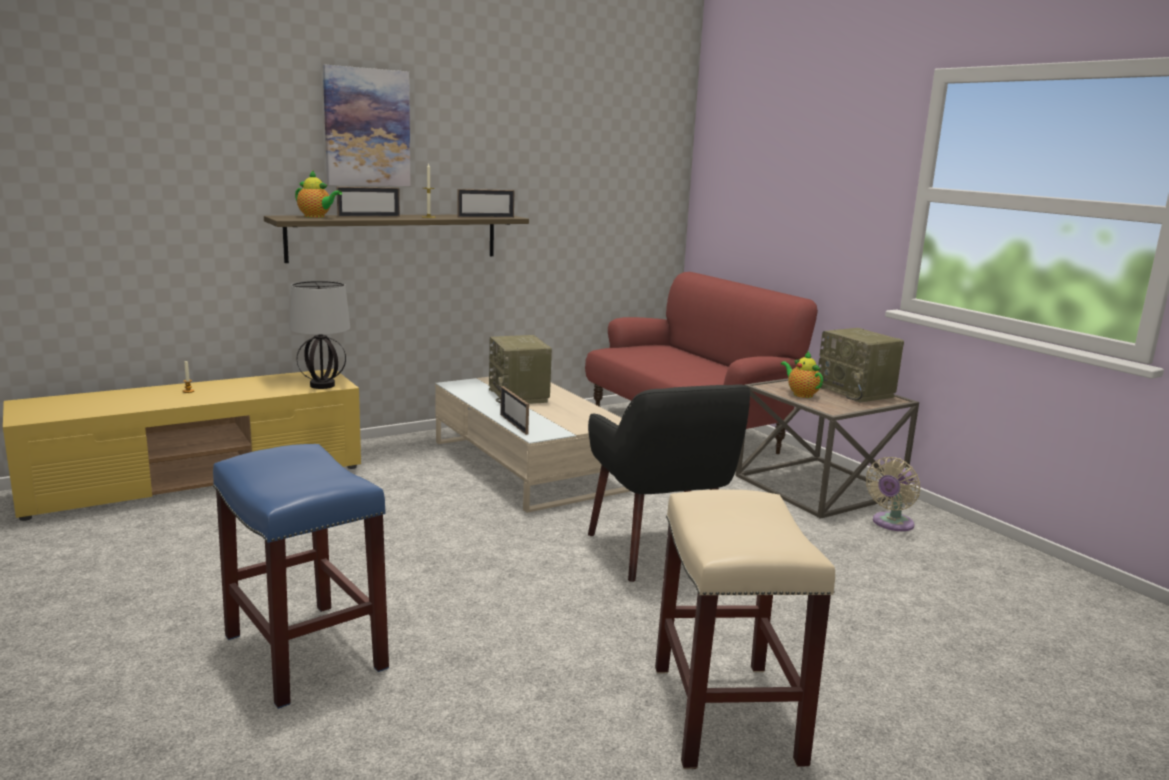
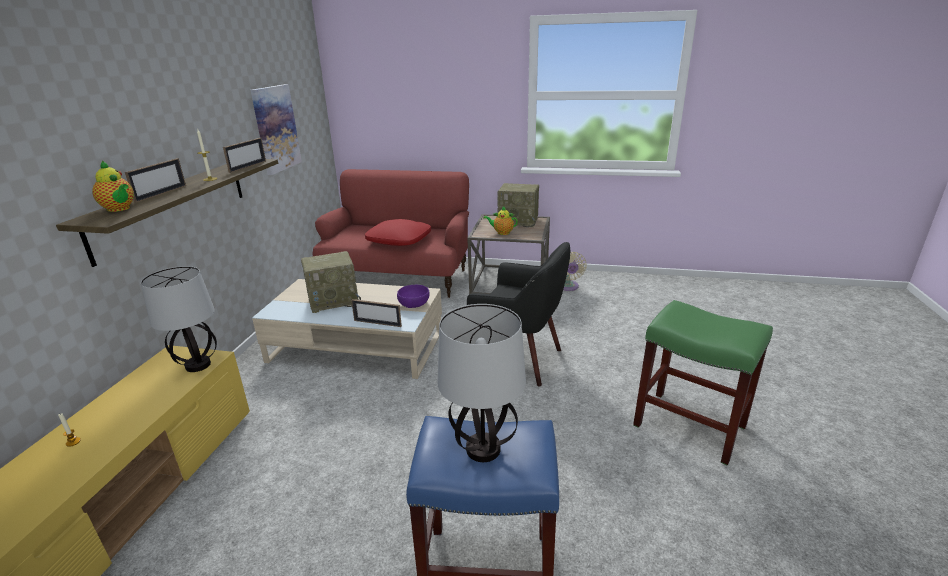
camera: 45 degrees left, 10 degrees up
(291, 470) = (482, 449): none -> table lamp
(316, 217) = (120, 209): teapot -> teapot turned 60 degrees clockwise
(367, 127) = (121, 102): picture -> picture (276, 128)
(519, 396) = (334, 300): radio -> radio turned 45 degrees counterclockwise
(580, 425) = (414, 304): none -> purple bowl
(679, 369) = (399, 240): none -> red pillow
(724, 712) = (688, 425): beige stool -> green stool

